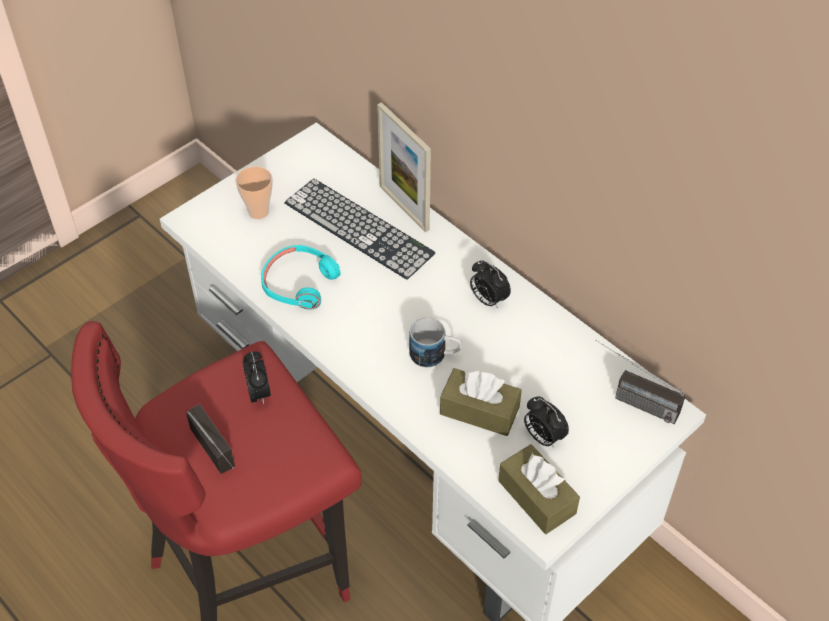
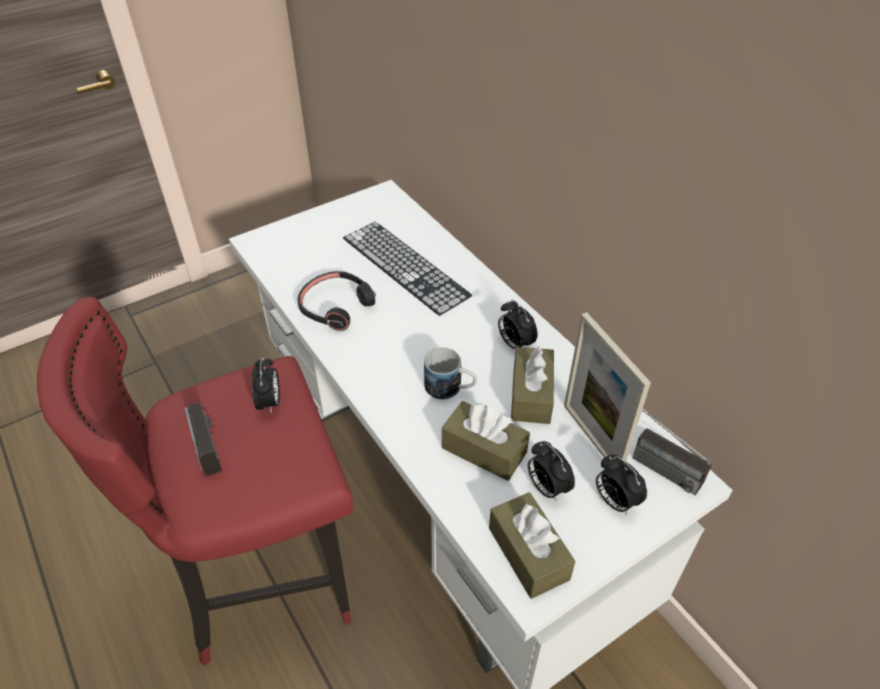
camera: 10 degrees right, 5 degrees down
(258, 212) = (317, 243): cup -> none
(299, 283) = (336, 306): turquoise headphones -> black headphones
(404, 208) = (451, 254): picture frame -> picture frame (592, 437)
(513, 350) = (531, 394): none -> brown tissue box
(604, 440) = (614, 501): none -> alarm clock

